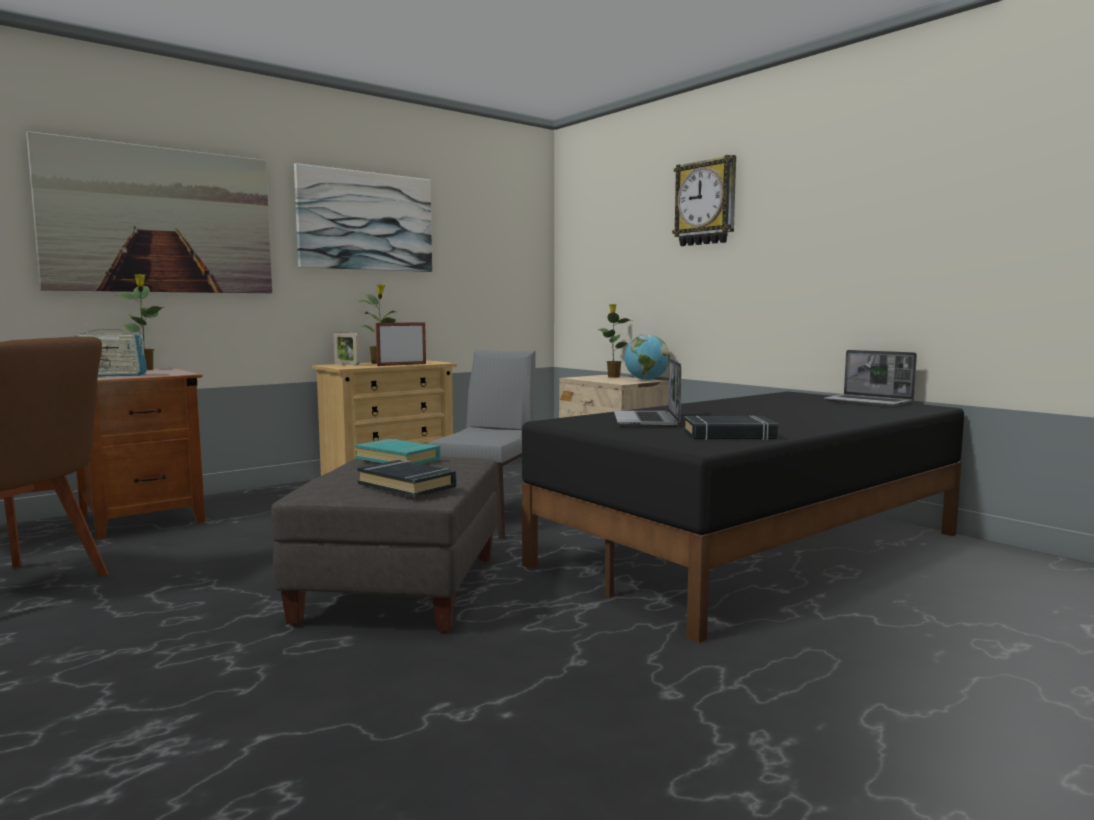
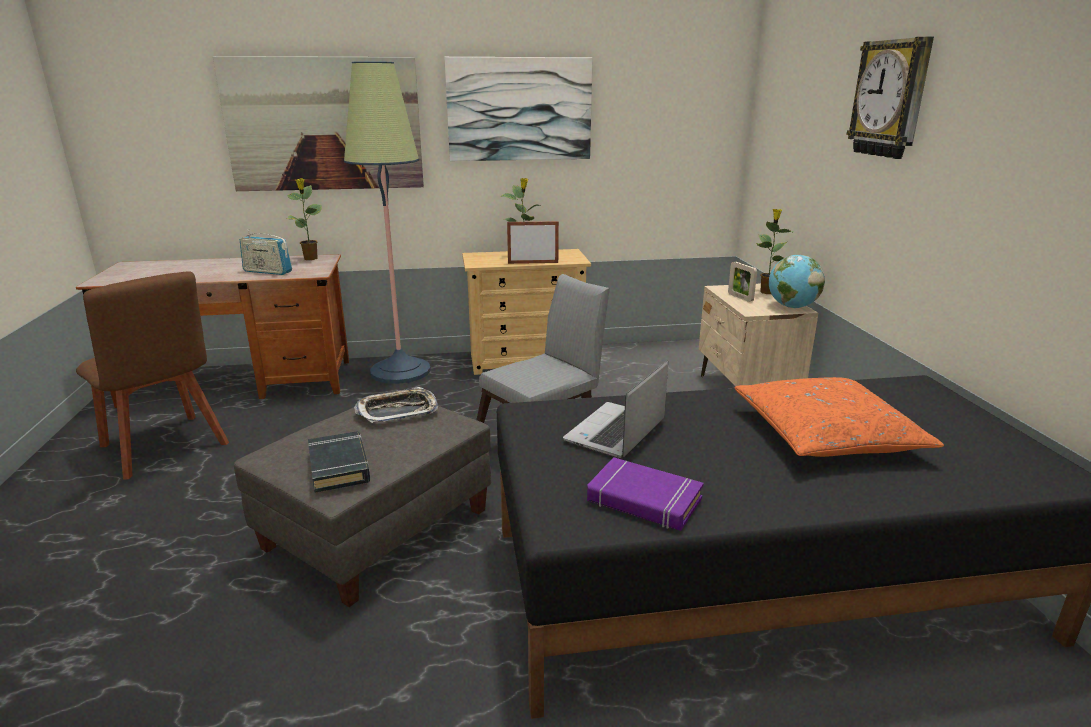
camera: 30 degrees right, 15 degrees up
(257, 499) = (400, 371): none -> floor lamp
(346, 364) = (489, 256): picture frame -> picture frame (740, 297)
(398, 459) = (398, 411): turquoise book -> tray
(729, 435) = (643, 500): black book -> purple book
(780, 409) = (826, 434): none -> orange pillow
(869, 402) = (991, 439): laptop -> none

